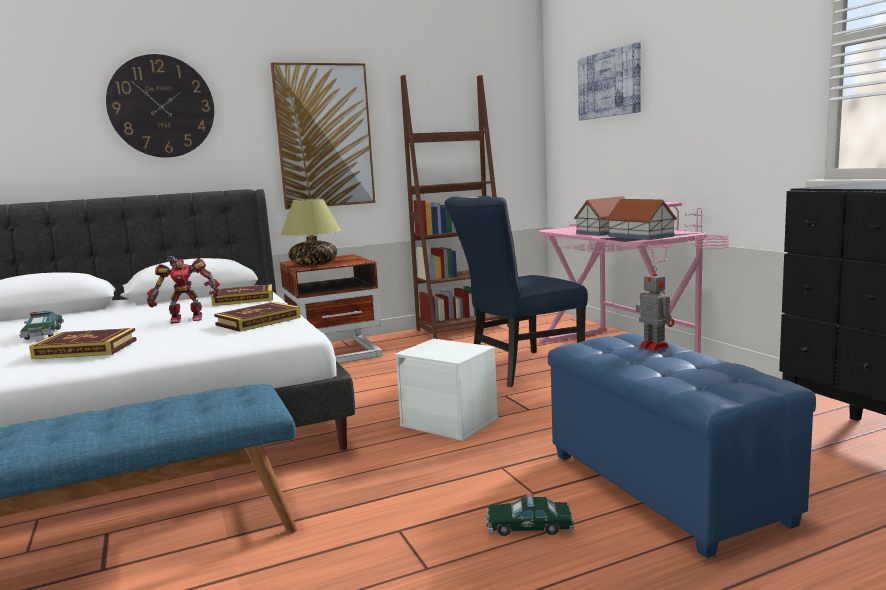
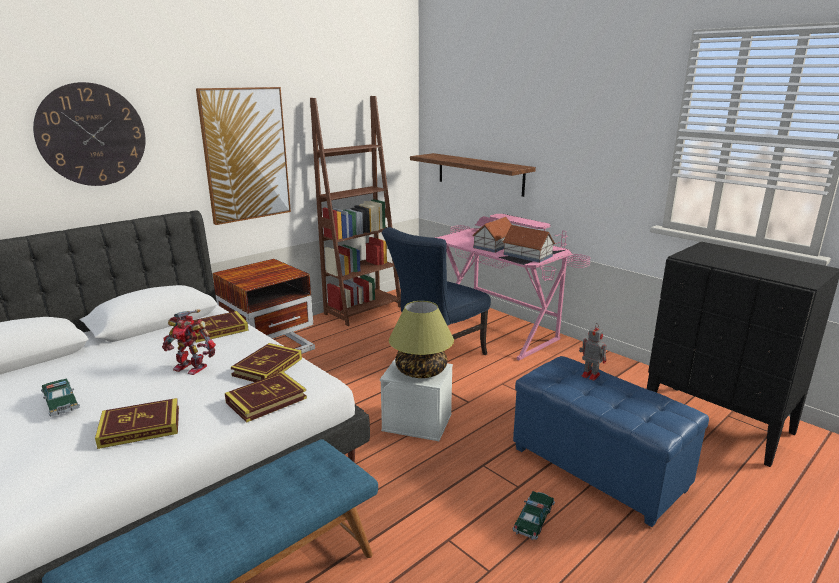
camera: 20 degrees left, 10 degrees up
(186, 319) = (192, 367): toy robot -> toy robot turned 60 degrees clockwise
(225, 340) = (266, 400): none -> book
(314, 264) = (254, 278): table lamp -> table lamp (421, 371)
(529, 527) = (533, 519): toy car -> toy car turned 135 degrees clockwise
(606, 157) = (480, 174): none -> shelf
(609, 84) = (485, 116): picture -> none

